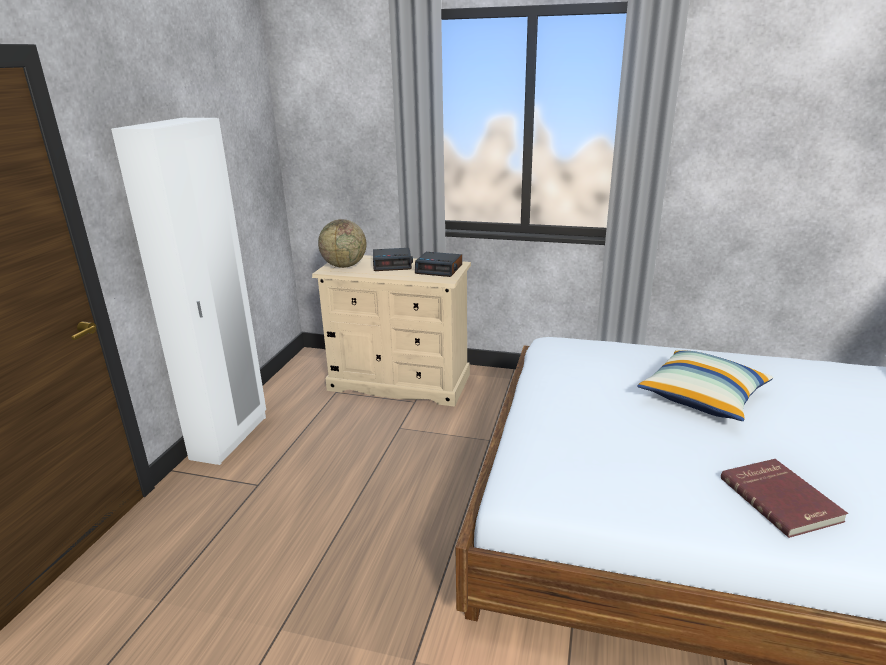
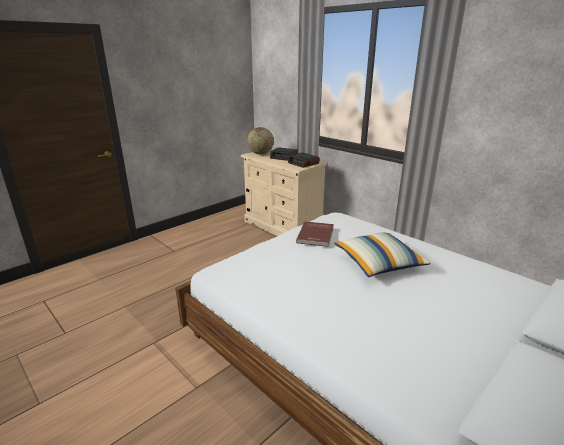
camera: 30 degrees right, 0 degrees up
(230, 437) = (184, 229): white wardrobe -> none
(781, 499) = (340, 323): red book -> red book (316, 235)

